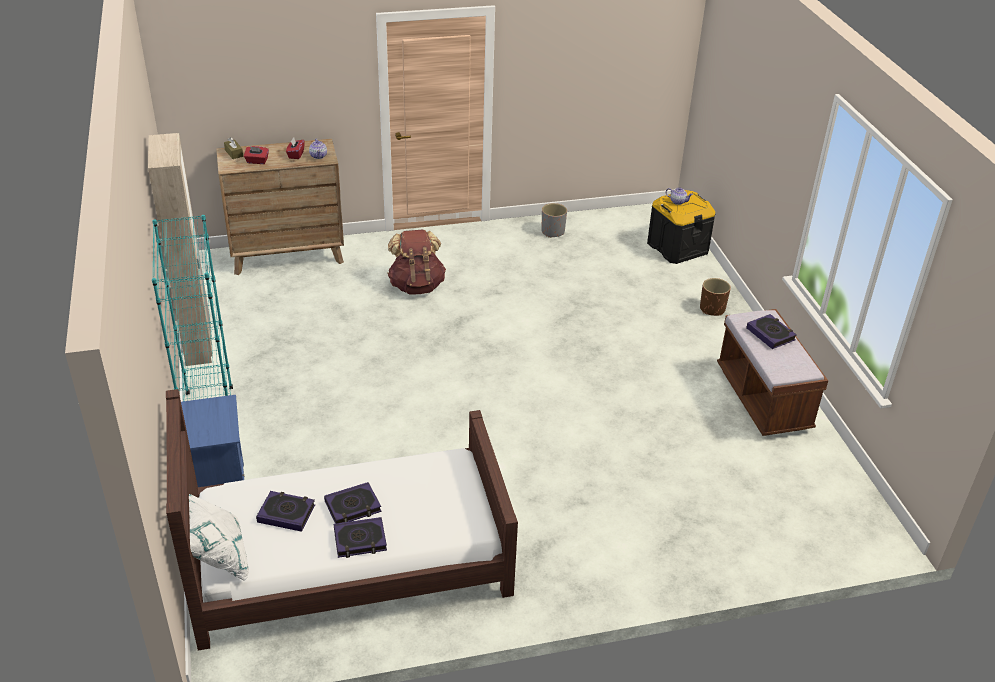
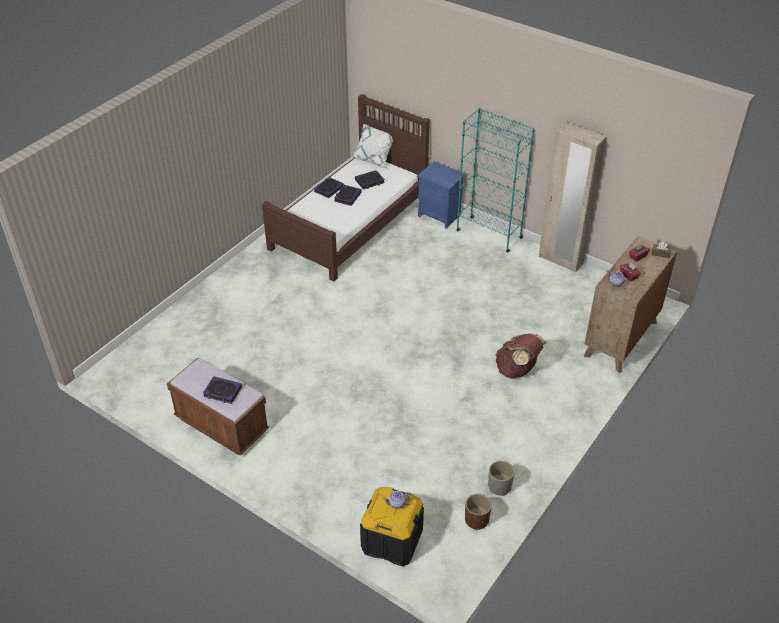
camera: 140 degrees right, 5 degrees up
(712, 309) = (311, 486): brown planter -> brown planter (476, 520)

